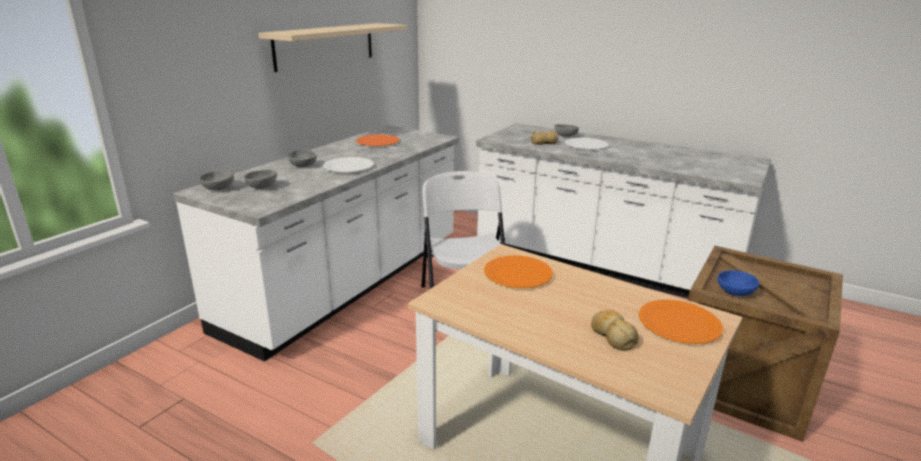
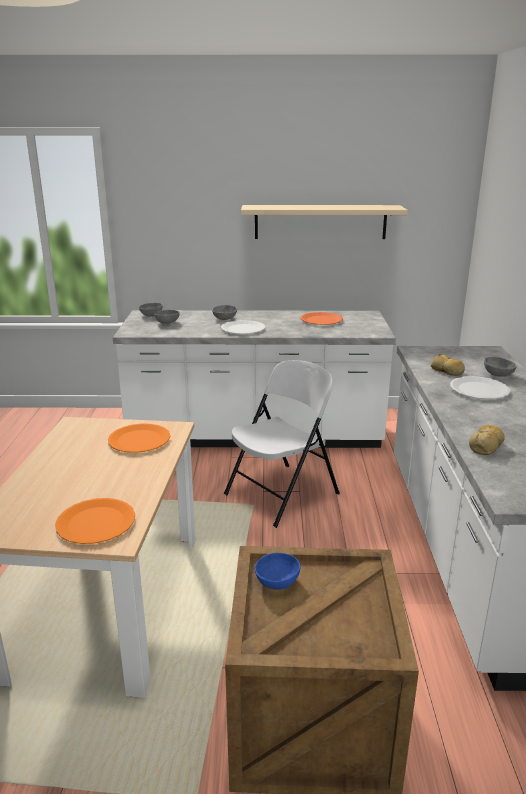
camera: 60 degrees right, 0 degrees up
(613, 336) = (56, 496): bread -> bread (486, 446)

